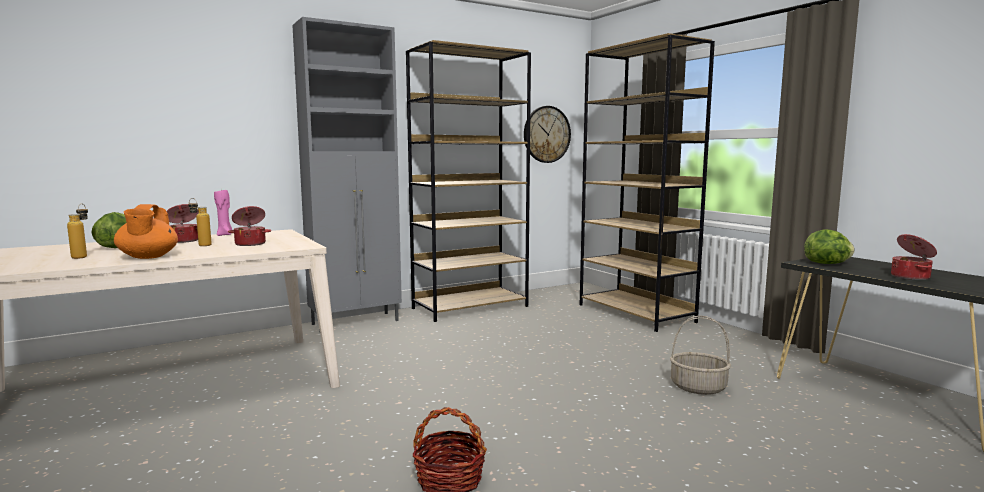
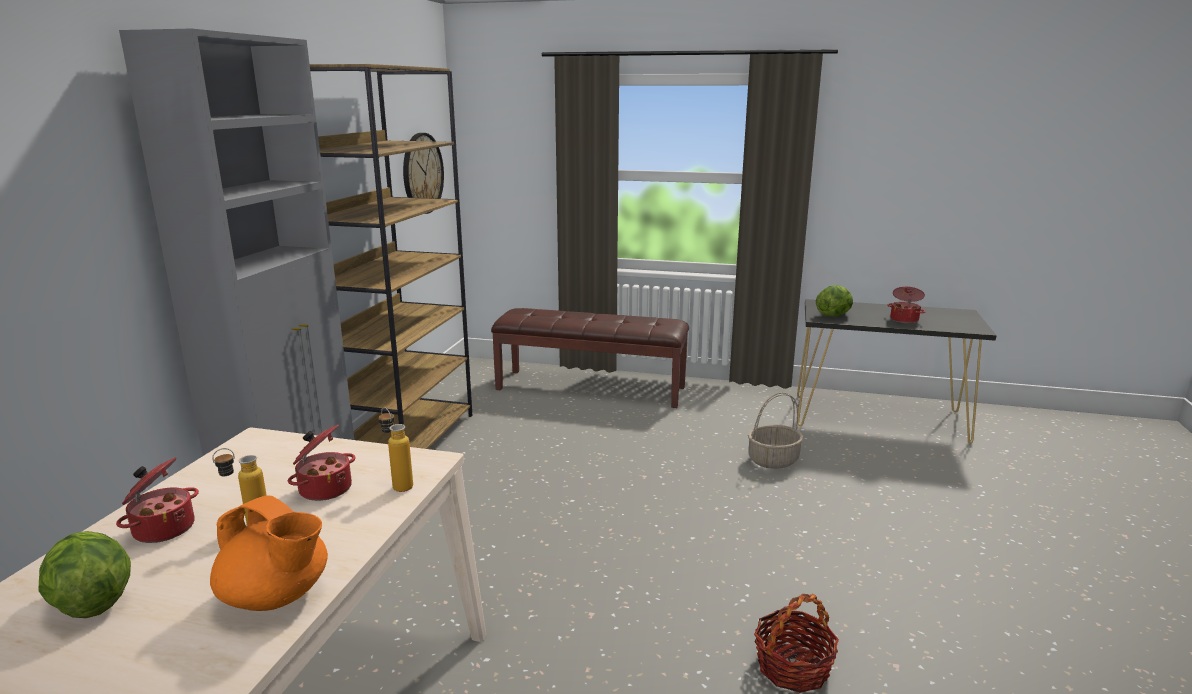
camera: 45 degrees left, 10 degrees up
(82, 256) = (122, 661): bottle -> bottle (398, 484)
(225, 235) = (184, 483): pink candle -> none
(636, 313) = (591, 388): brown bookcase -> brown bench

